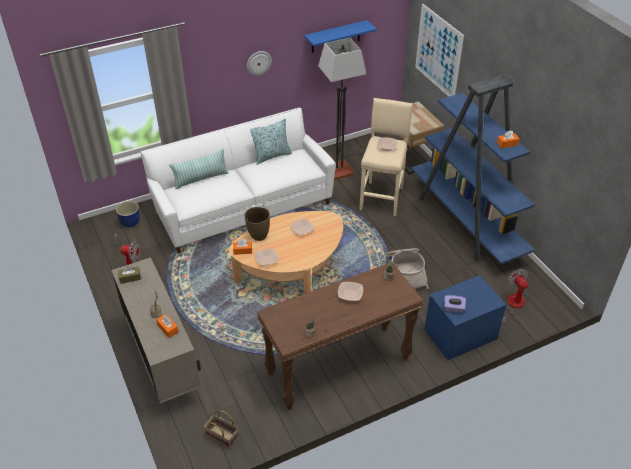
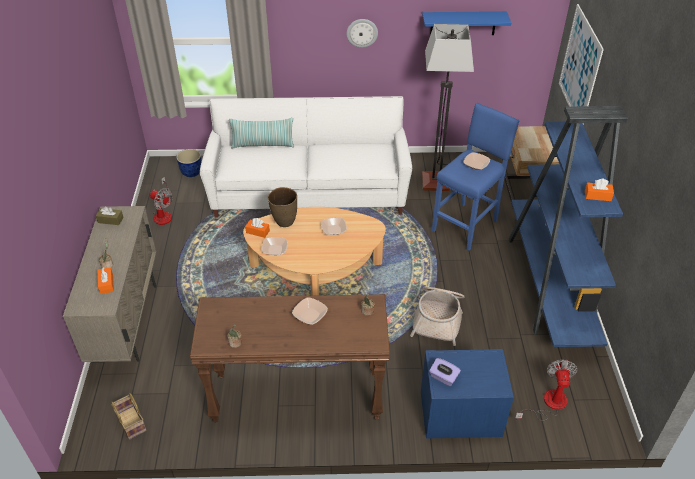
camera: 25 degrees right, 0 degrees up
(272, 156) = (351, 142): pillow -> none
(382, 197) = (466, 225): beige stool -> blue stool

